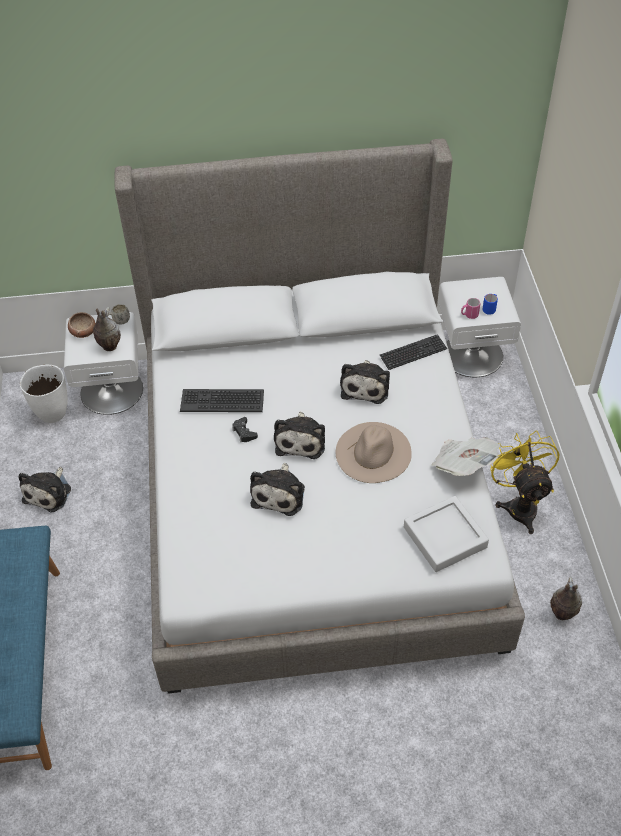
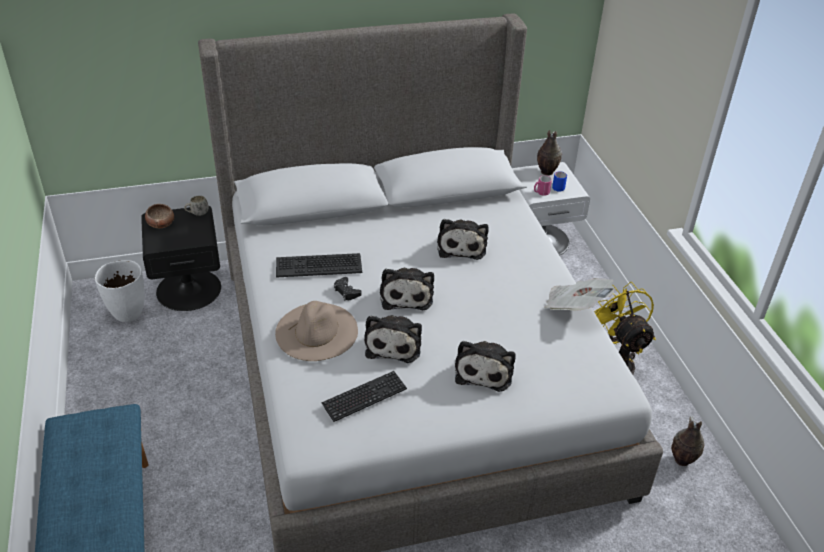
camera: 10 degrees left, 10 degrees down
(49, 493) = (130, 387): plush toy -> plush toy (484, 370)
(109, 346) = (189, 235): vase -> vase (546, 172)
(112, 390) = (189, 289): white nightstand -> black nightstand
(373, 452) = (482, 301): beige hat -> beige hat (317, 331)
(413, 353) = (501, 216): keyboard -> keyboard (364, 397)
(445, 537) = (573, 372): grey tray -> none

